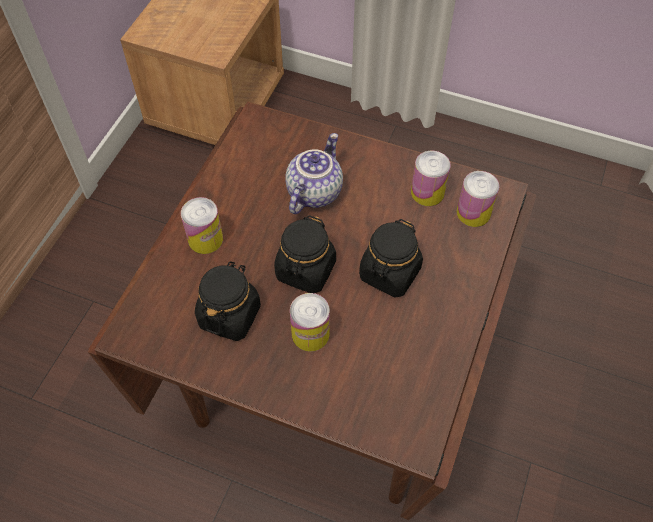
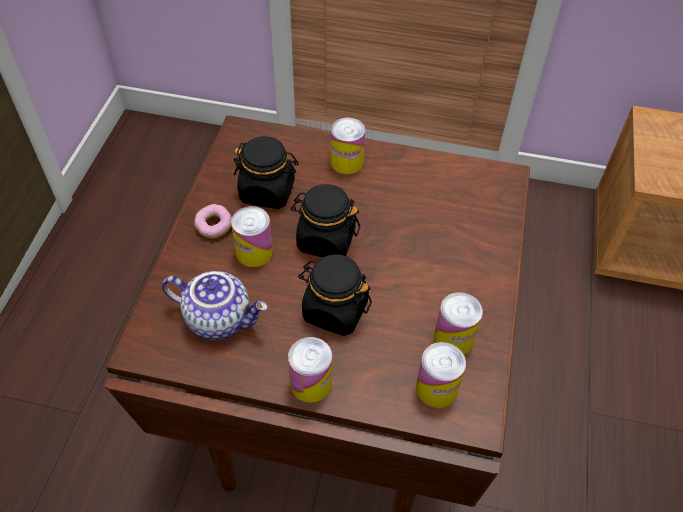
camera: 80 degrees right, 5 degrees down
(269, 370) = (214, 227): none -> donut
(313, 191) = (425, 234): teapot -> teapot (220, 318)
(464, 300) = (311, 383): none -> can

